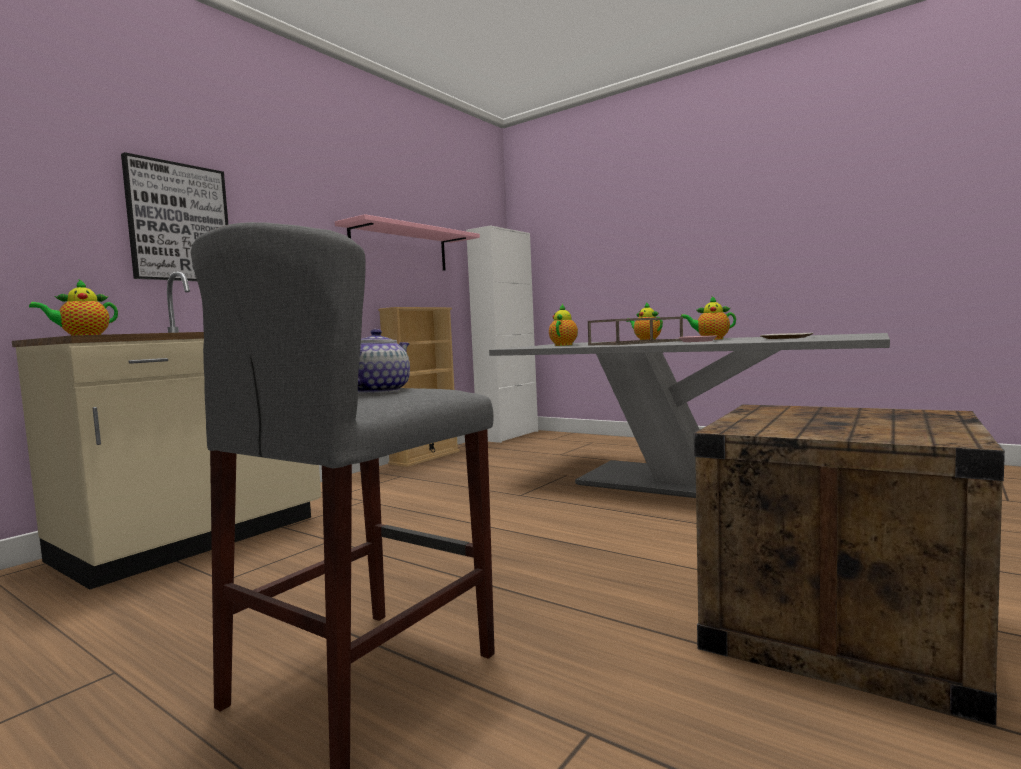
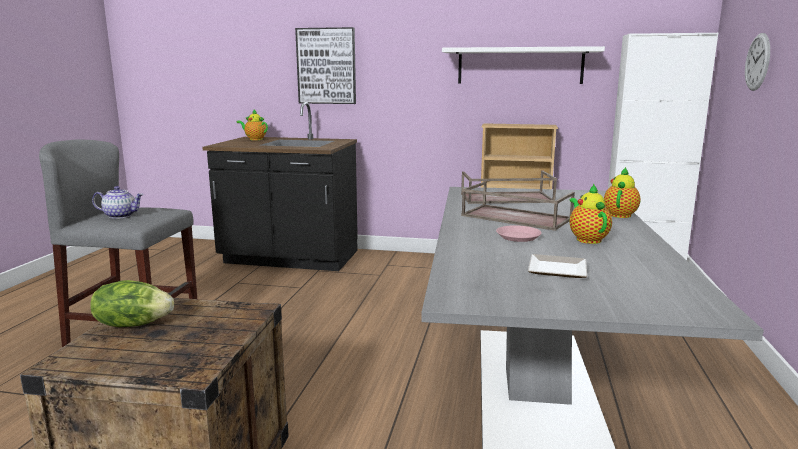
camera: 65 degrees right, 10 degrees up
(194, 540) = (289, 259): beige counter -> black counter
(400, 248) = (520, 66): pink shelf -> white shelf
(564, 345) = (505, 198): teapot -> brown tray
(589, 249) = (757, 62): none -> wall clock
(808, 429) = (133, 324): none -> lettuce

